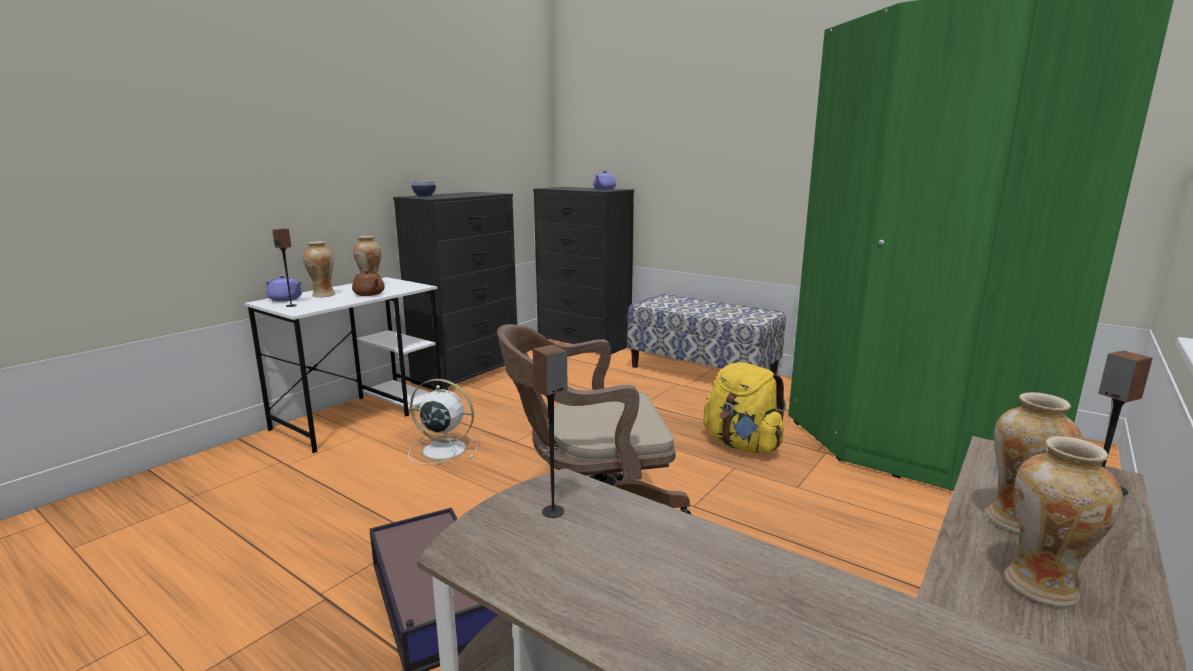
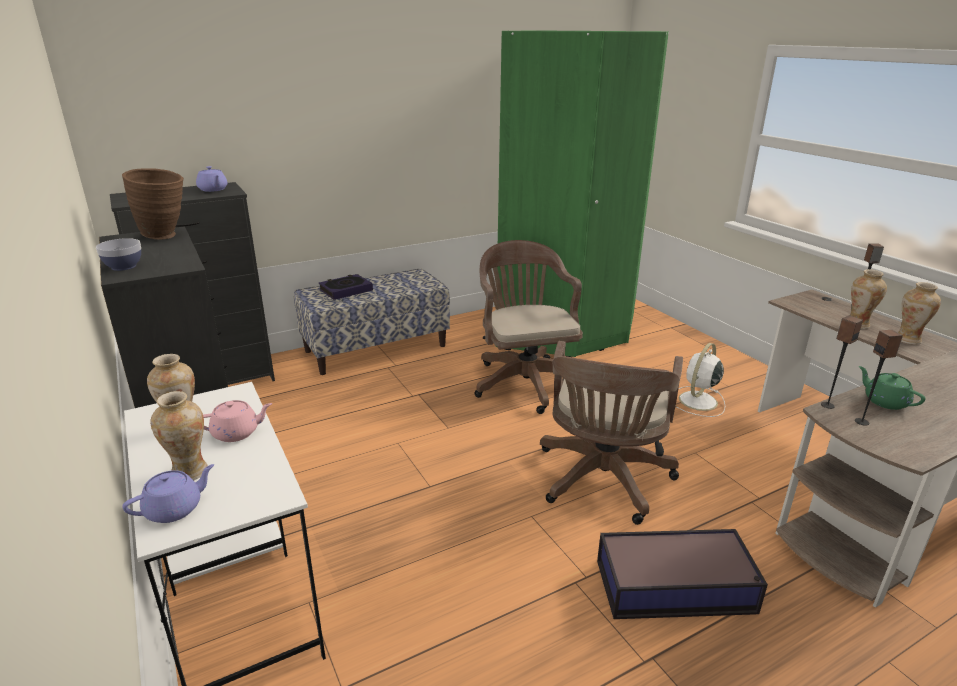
camera: 65 degrees left, 10 degrees up
(291, 305) = (231, 503): speaker -> speaker (827, 405)
(369, 294) = (237, 433): brown teapot -> pink teapot
(442, 449) = (408, 539): white fan -> white fan (697, 401)
(486, 193) = (166, 236): none -> brown vase
(651, 537) = (884, 401): none -> green teapot
(687, 303) = (346, 290): none -> book
(742, 445) = (524, 381): yellow backpack -> brown office chair

